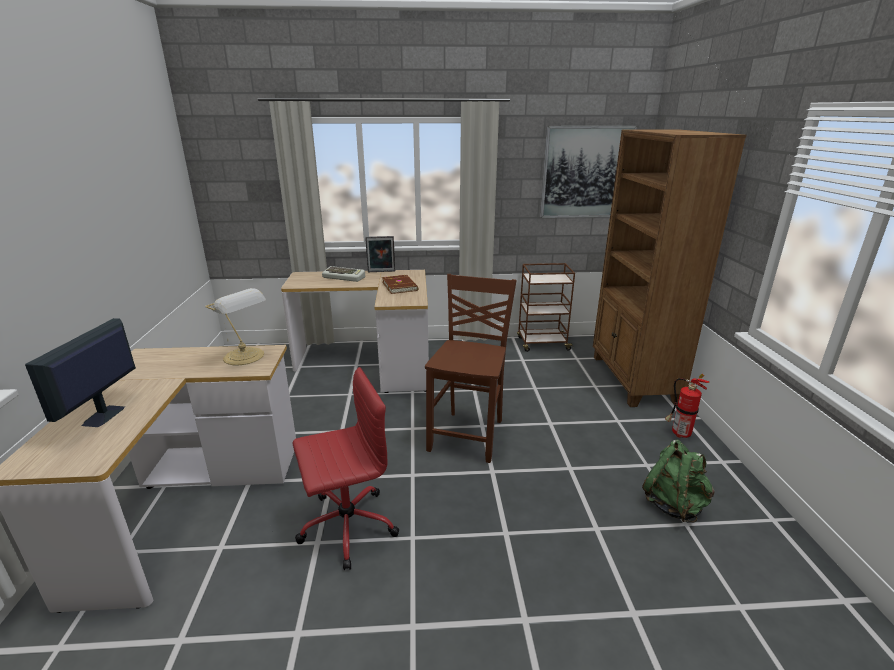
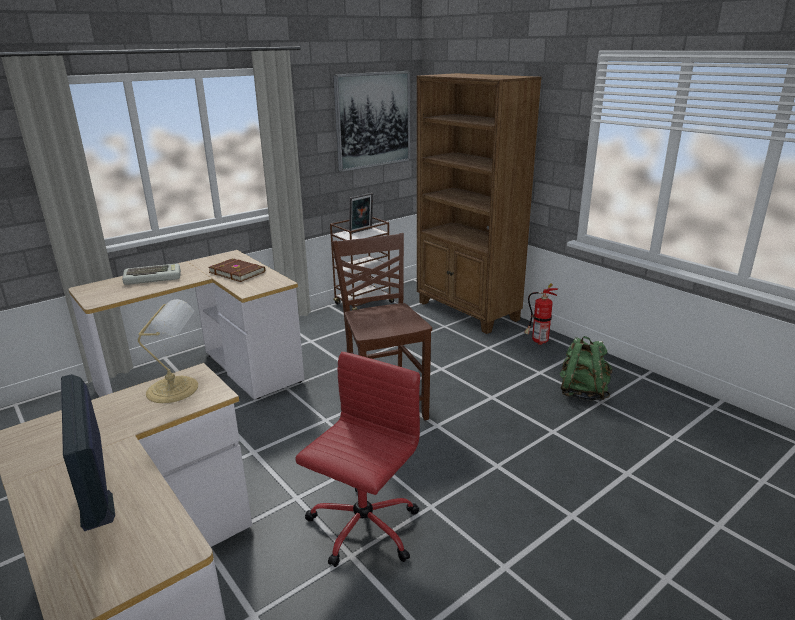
camera: 35 degrees left, 0 degrees up
(381, 272) = (190, 262): picture frame -> picture frame (361, 231)

